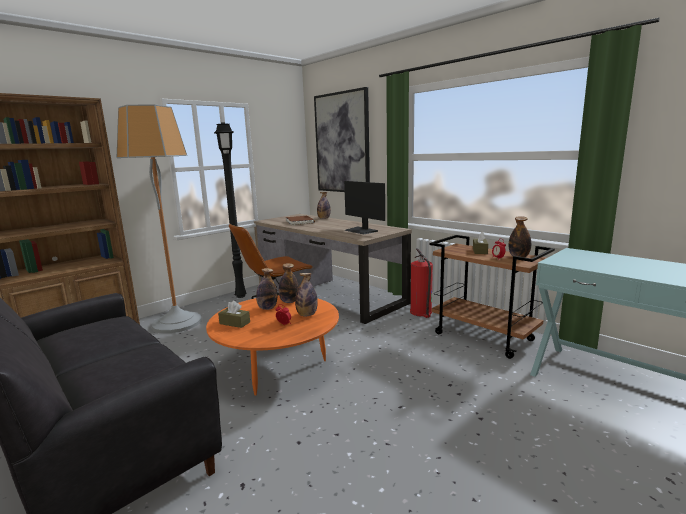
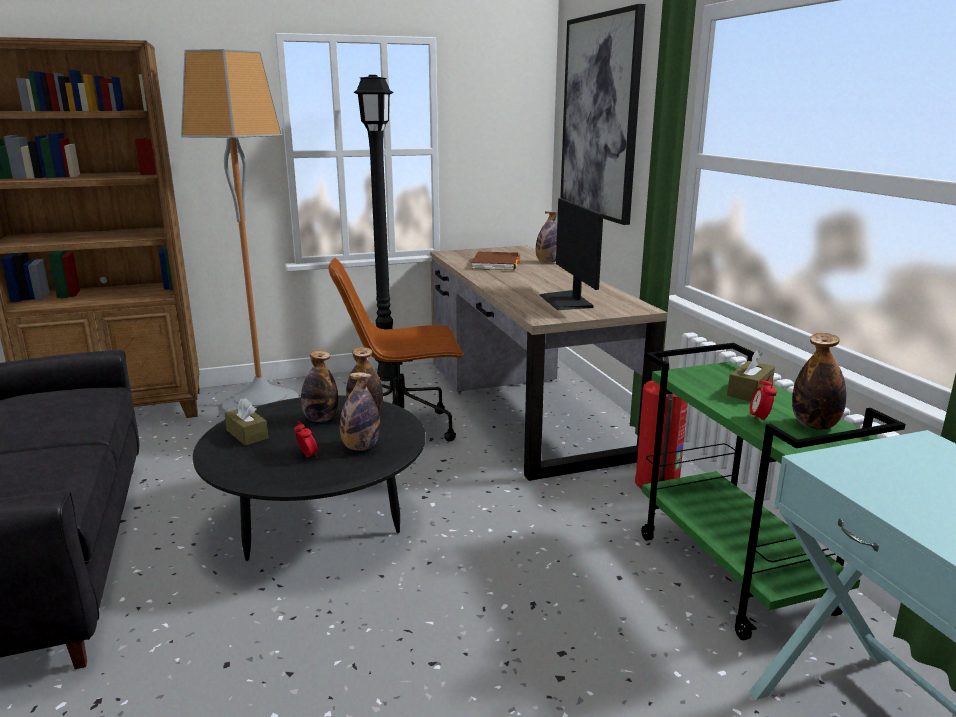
camera: 25 degrees right, 5 degrees up
(278, 368) = (319, 523): orange coffee table -> black coffee table
(484, 337) = (735, 574): brown cart -> green cart

